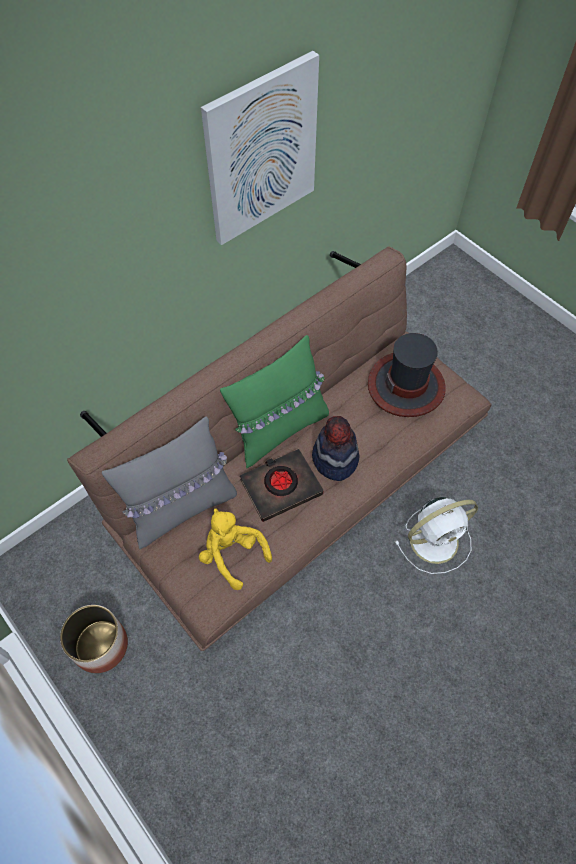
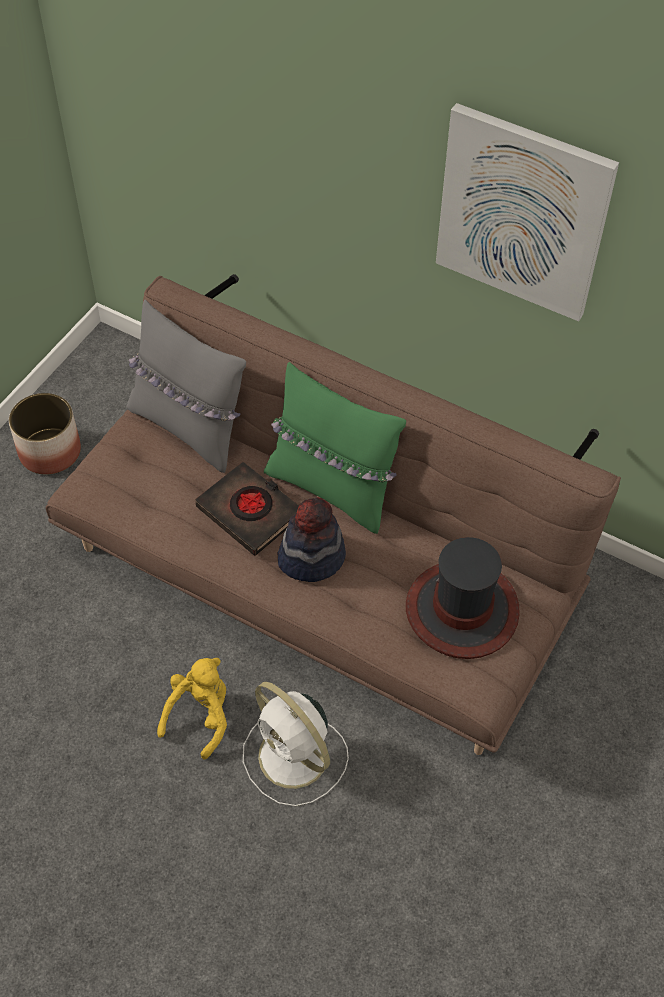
camera: 70 degrees right, 5 degrees down
(232, 554) = (149, 493): yellow plush toy -> yellow plush toy (200, 716)

